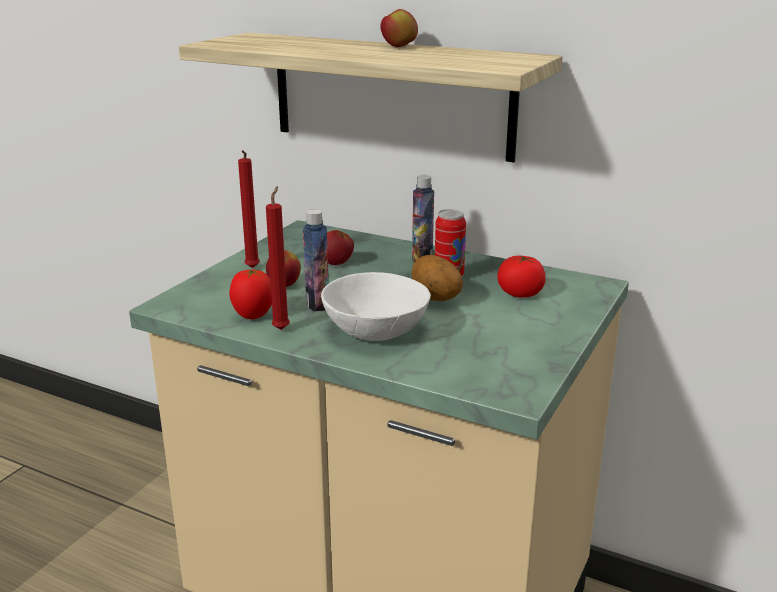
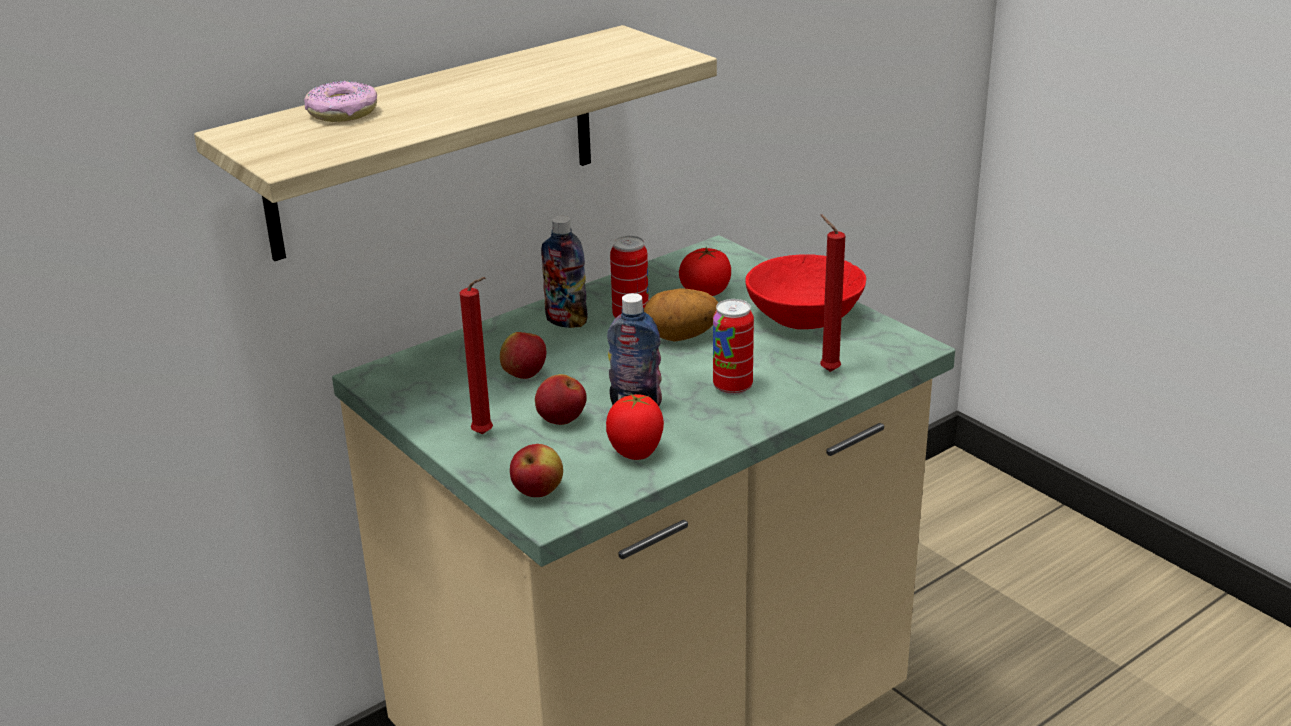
camera: 65 degrees left, 5 degrees up
(282, 328) = (685, 440): red candle -> red candle (827, 370)
(298, 40) = (342, 113): none -> donut
(374, 330) = (732, 387): white bowl -> can
(399, 47) = (477, 74): apple -> apple (538, 493)
(519, 338) = (805, 318): none -> red bowl

